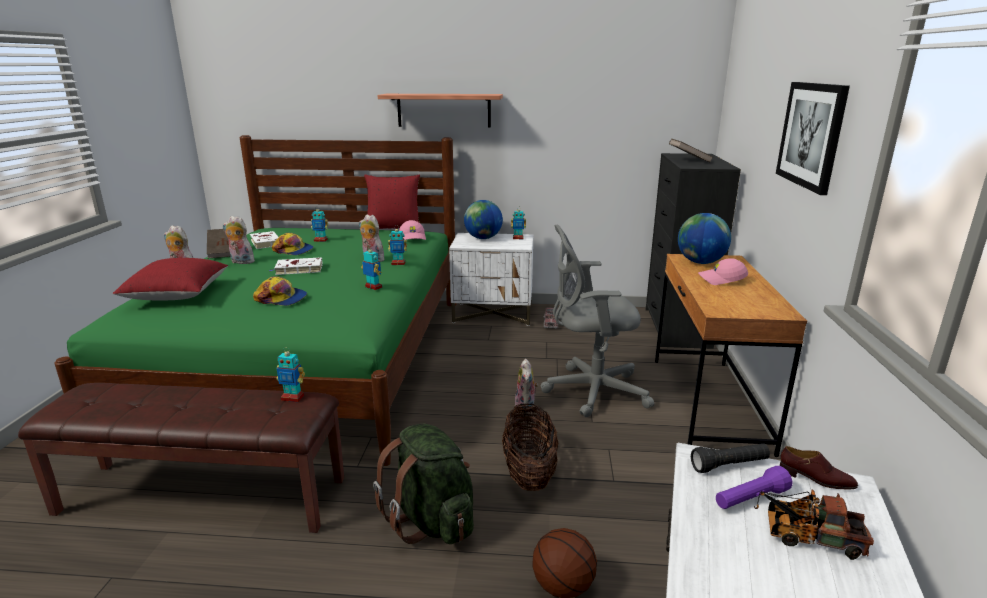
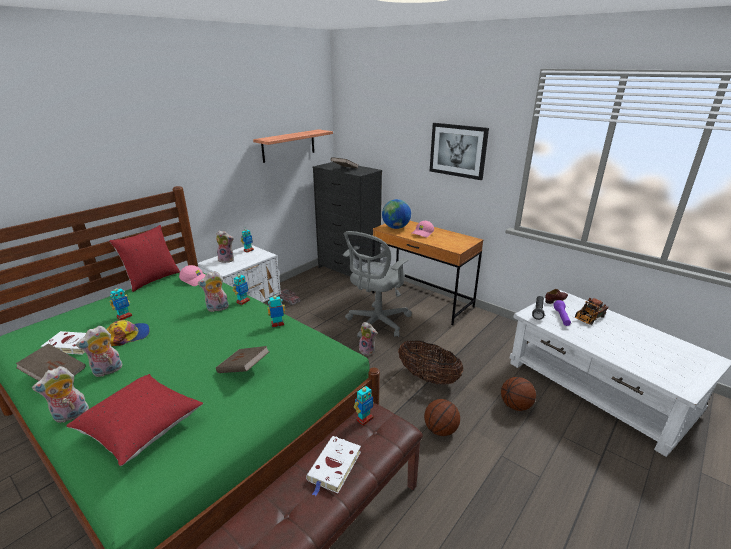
camera: 55 degrees left, 5 degrees up
(281, 299) = (244, 369): cap -> brown book
(297, 269) = (185, 346): white book -> white book (334, 467)
(432, 520) = (440, 430): green backpack -> basketball
(444, 110) = (164, 163): shelf -> shelf (288, 145)
(483, 238) = (227, 260): globe -> plush toy

